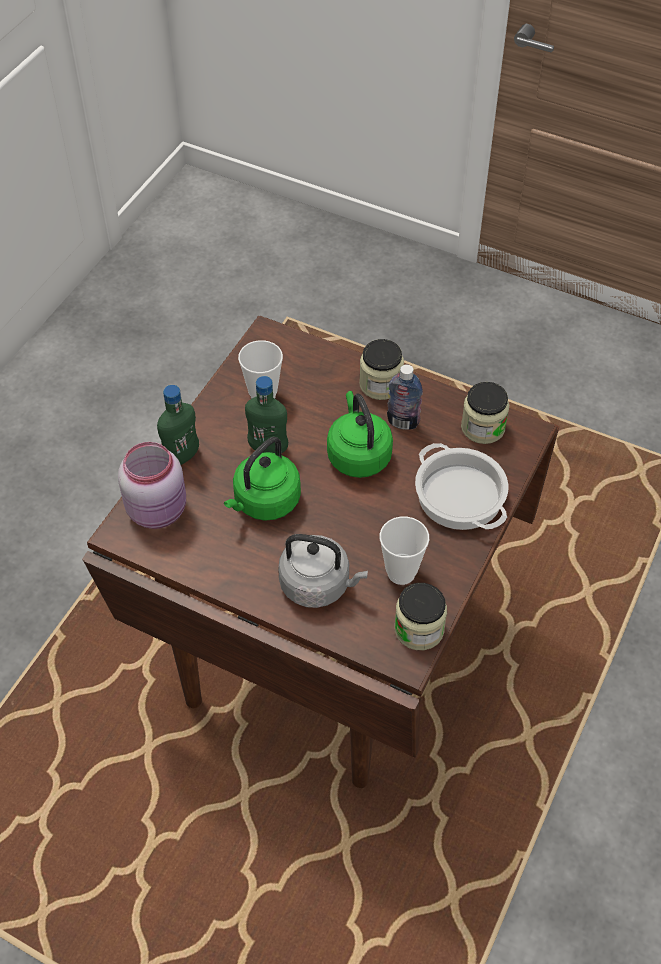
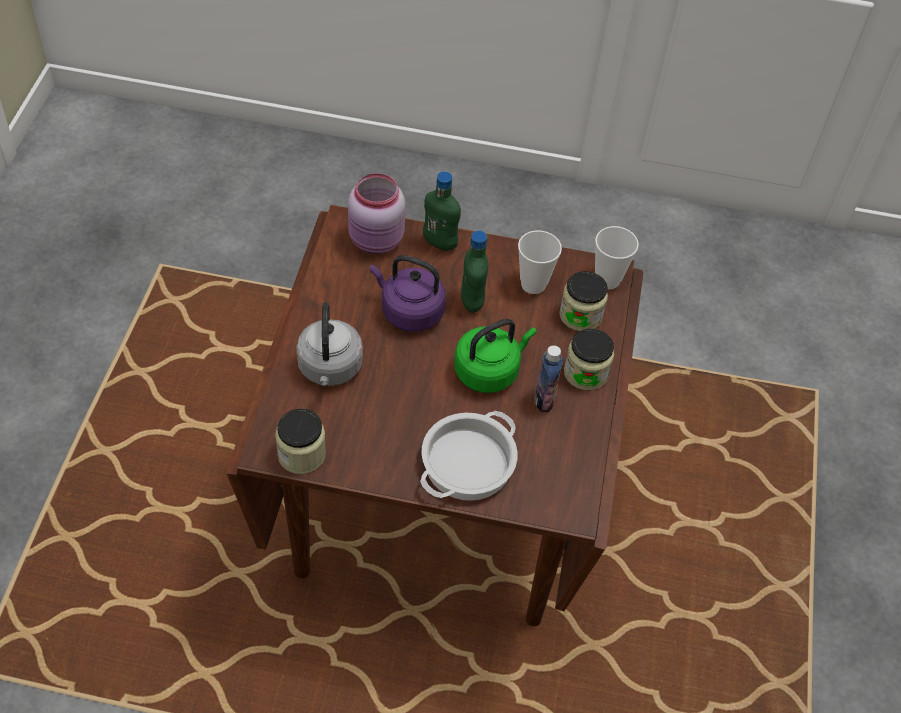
camera: 70 degrees right, 0 degrees up
(264, 502) = (409, 311): green kettle -> purple kettle
(401, 573) = (361, 429): cup -> cup (607, 280)
(483, 427) = (564, 470): jar -> jar (580, 315)

